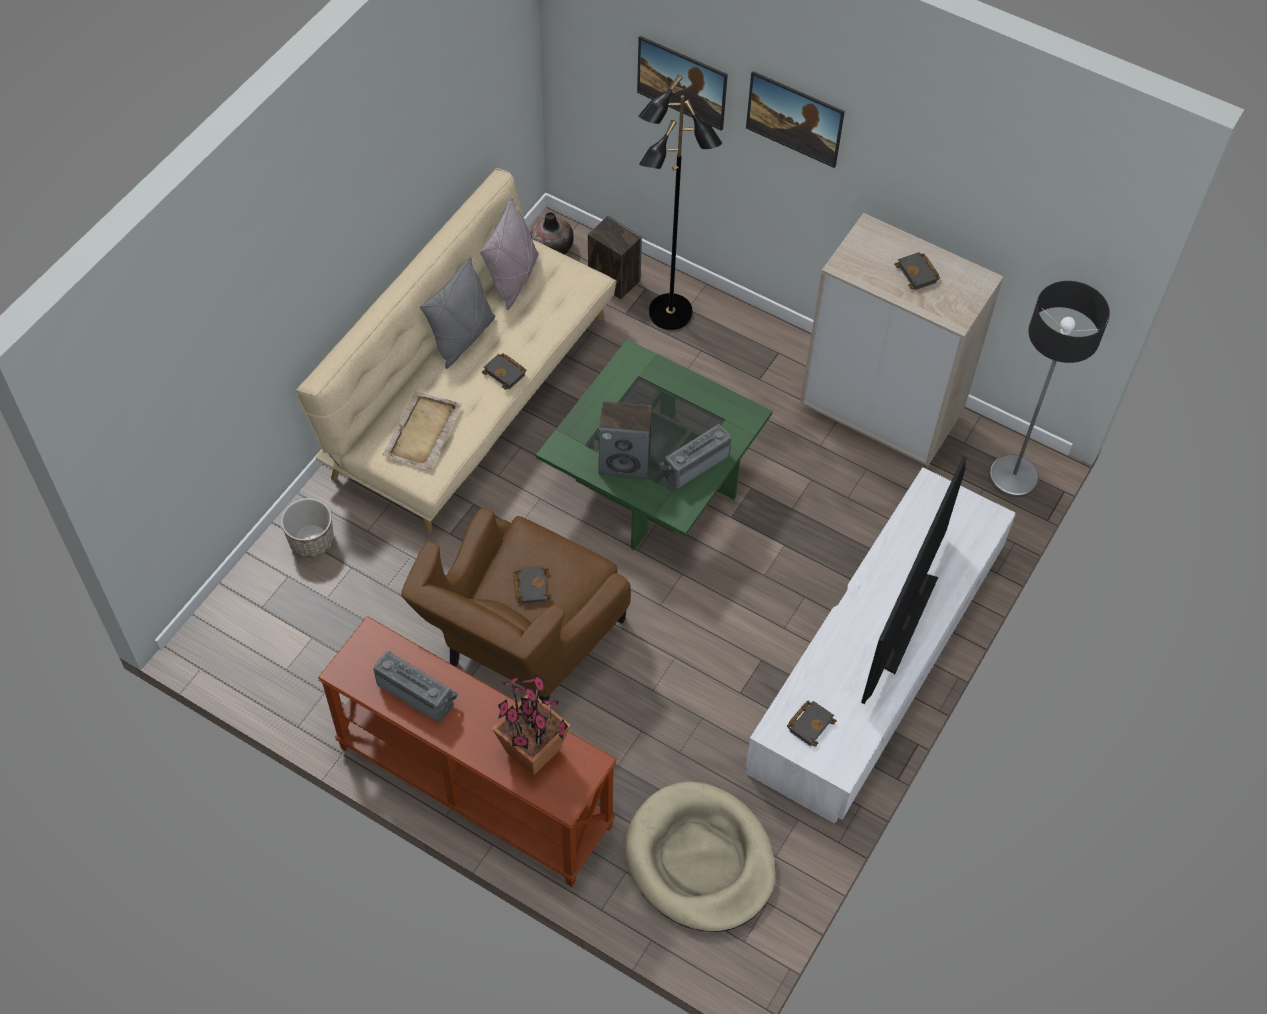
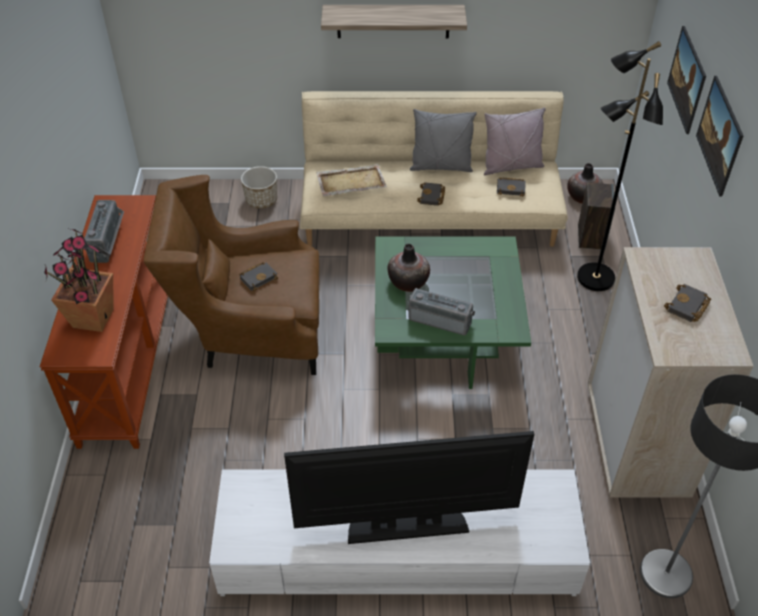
camera: 60 degrees right, 10 degrees down
(354, 238) = (393, 21): none -> shelf
(625, 462) = (408, 282): speaker -> vase
(700, 860) = (138, 517): beige dog bed -> none
(810, 723) = (260, 504): black book -> black book (511, 188)

